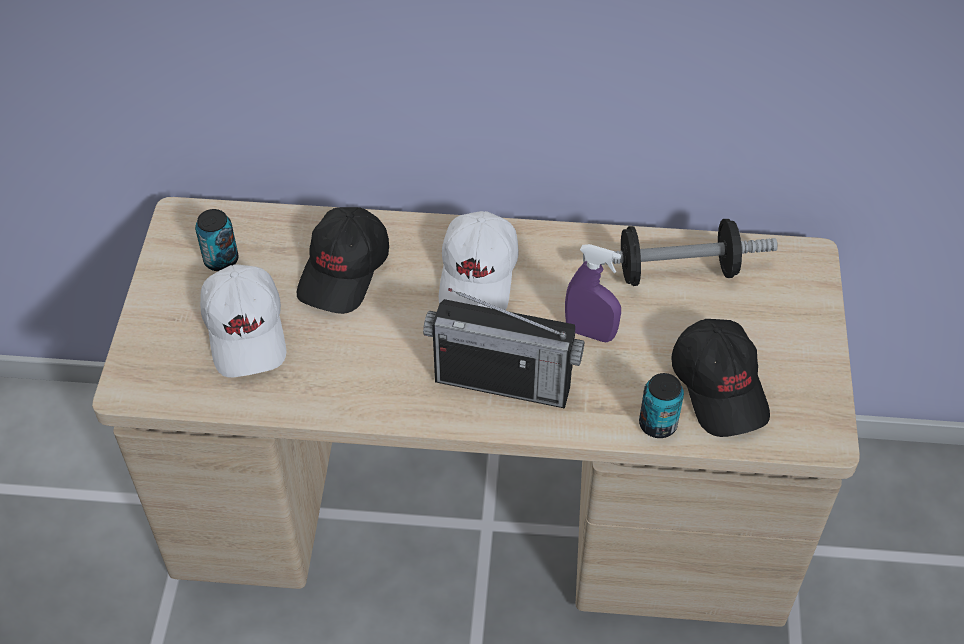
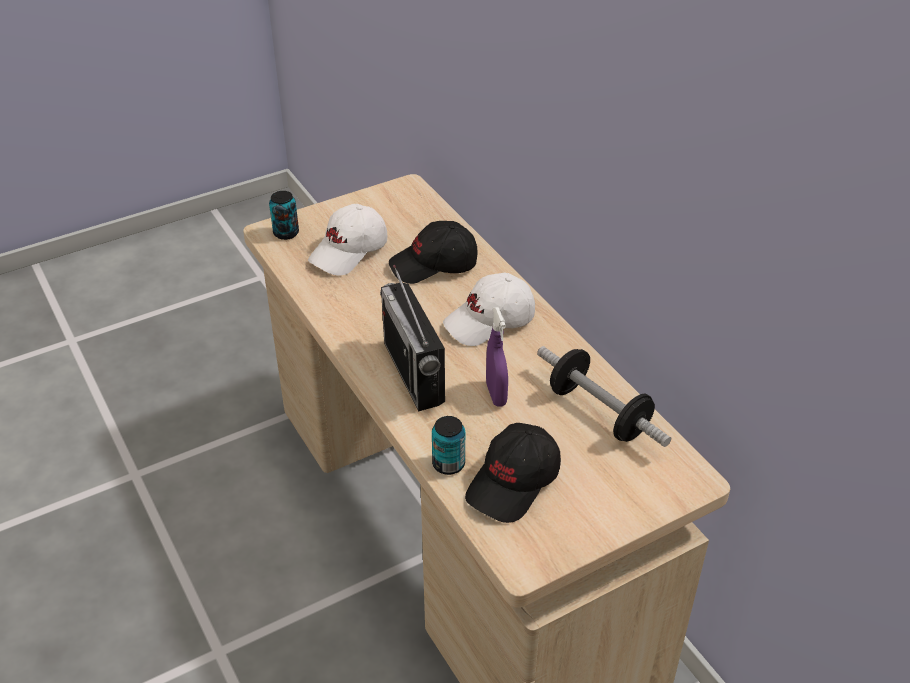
camera: 55 degrees right, 10 degrees down
(221, 260) = (392, 216): can -> can (286, 233)

